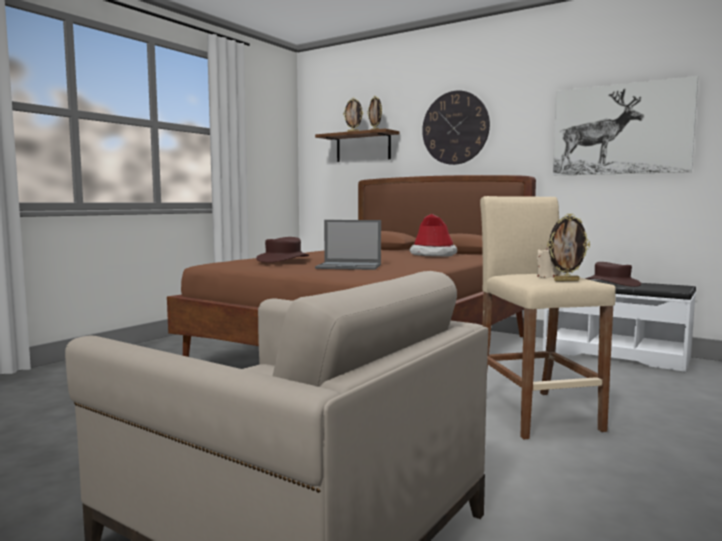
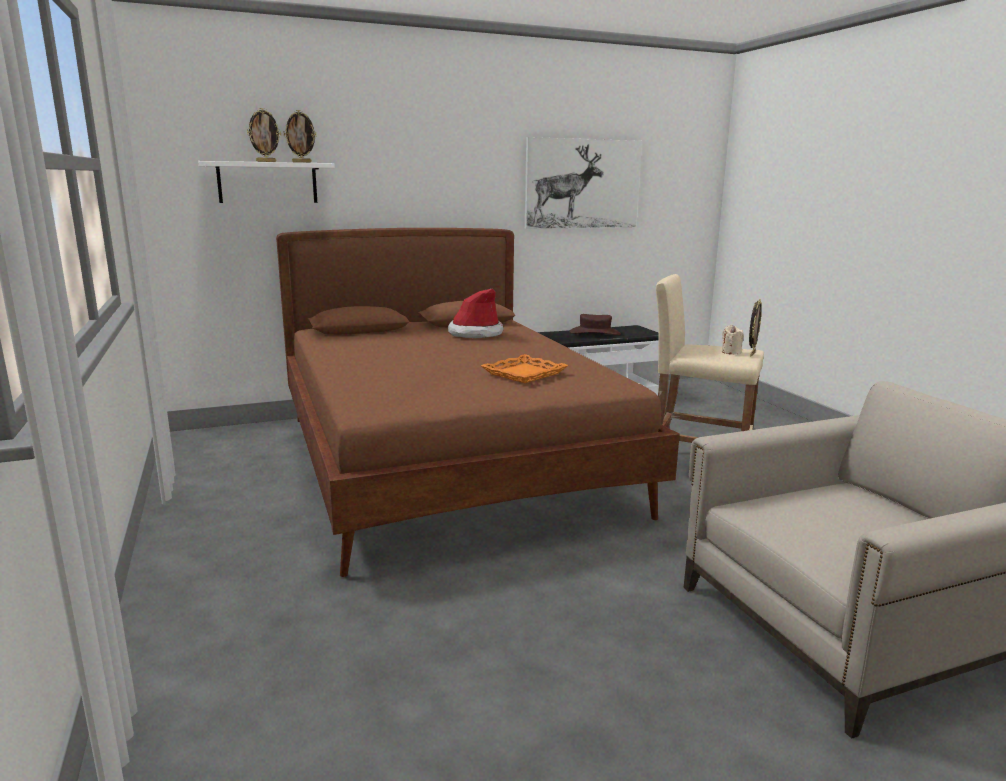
camera: 55 degrees left, 10 degrees up
(283, 259) = (427, 380): brown hat -> none
(349, 266) = (524, 373): laptop -> orange tray
(363, 147) = (267, 182): brown shelf -> white shelf
(455, 128) = (411, 166): wall clock -> none

